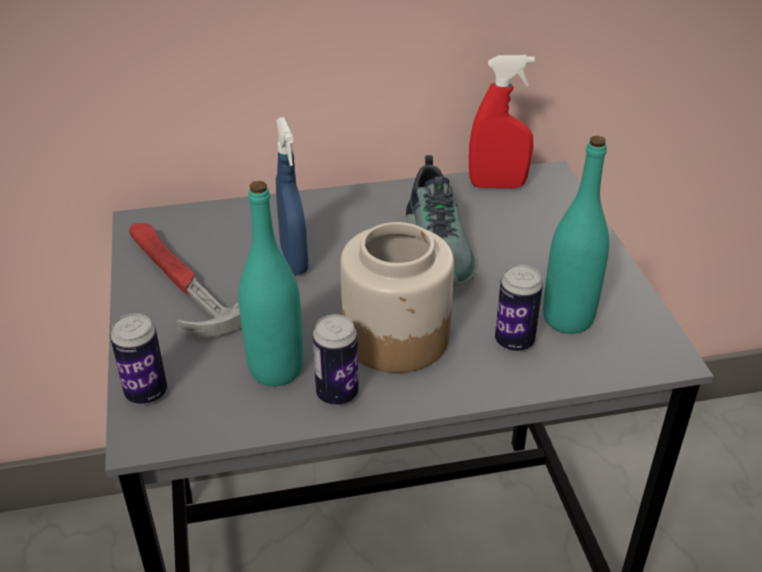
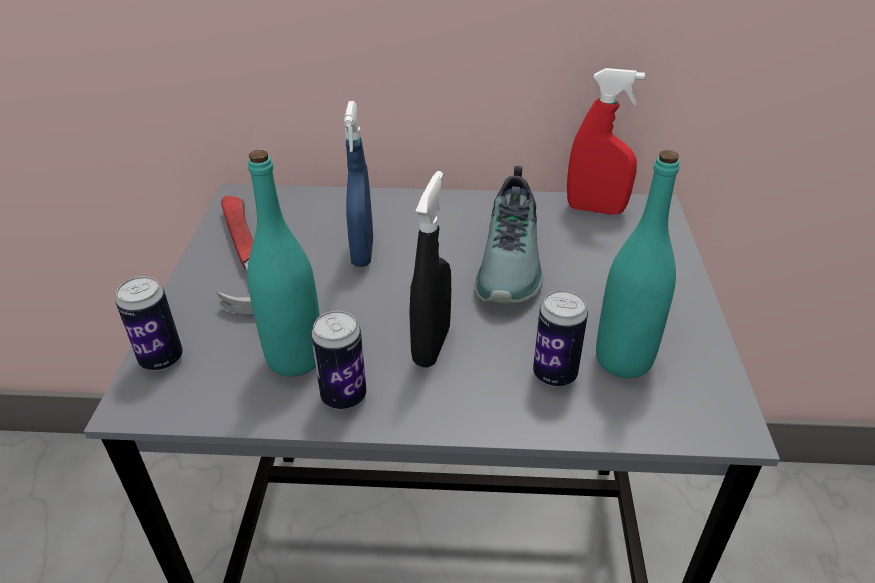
camera: 15 degrees right, 0 degrees up
(397, 336) = (431, 346): jar -> black spray bottle

